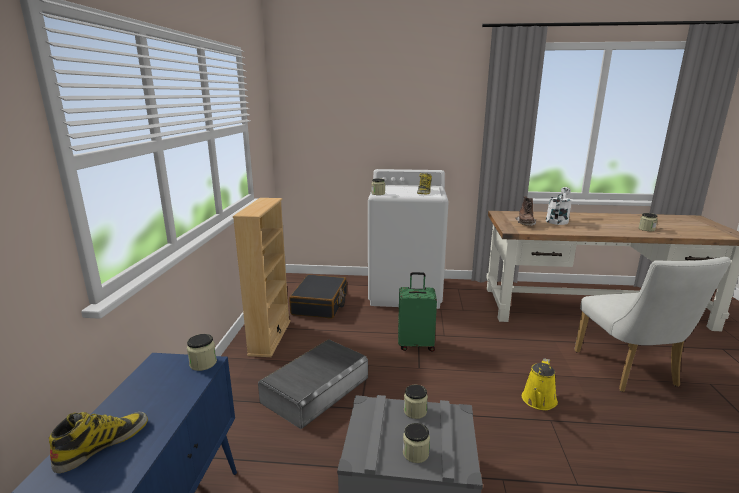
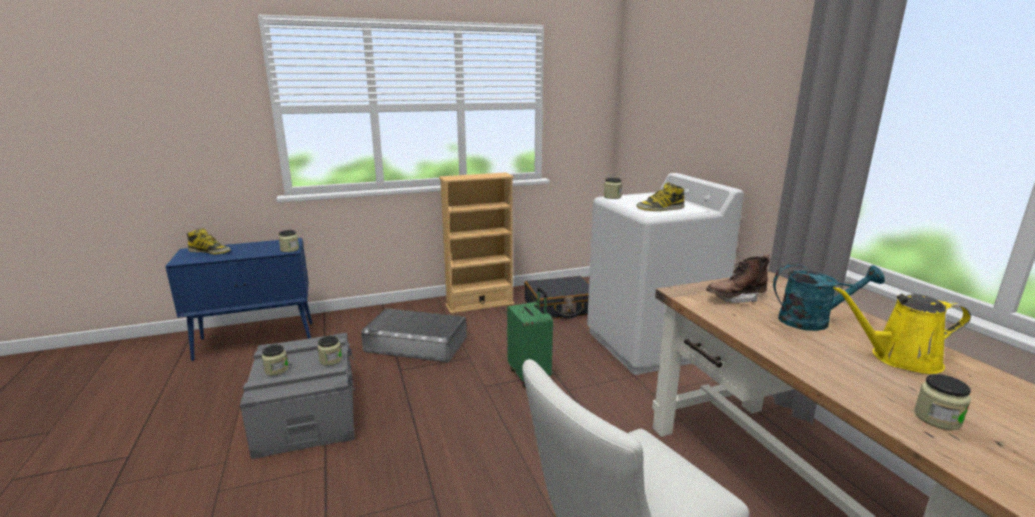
camera: 65 degrees right, 0 degrees up
(538, 401) = (468, 483): yellow watering can -> yellow watering can (899, 359)
(557, 220) = (813, 321): white watering can -> turquoise watering can

